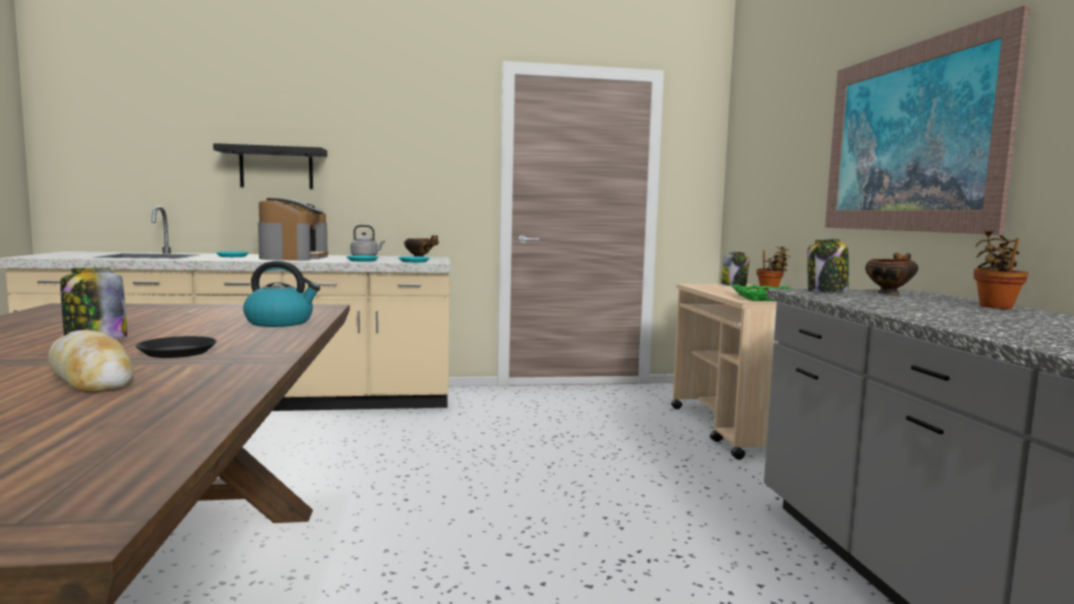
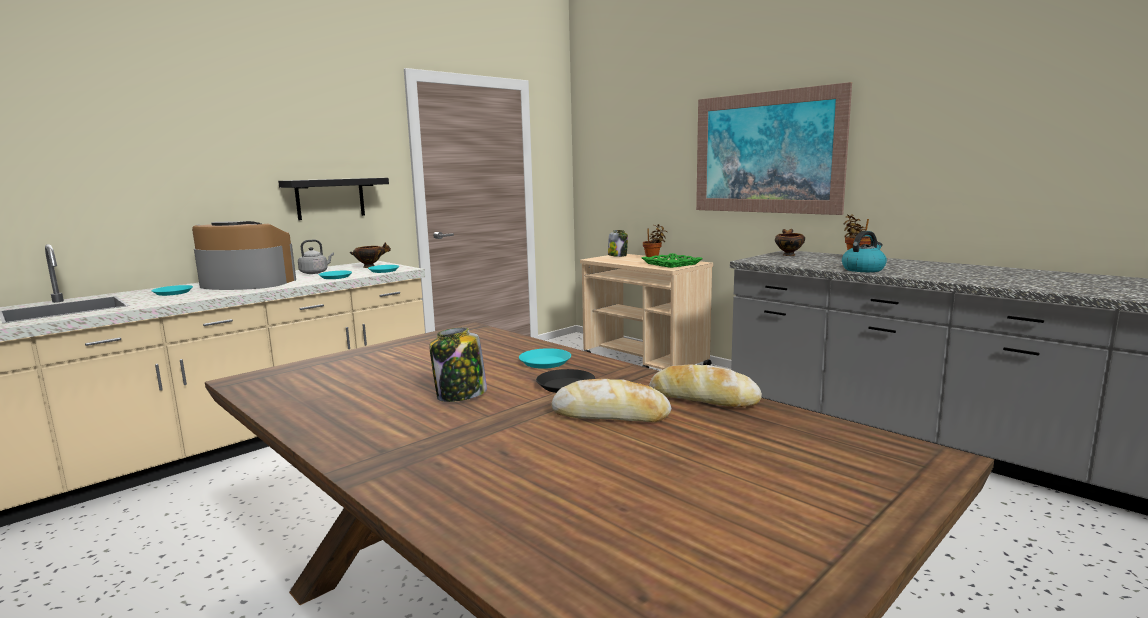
camera: 35 degrees left, 5 degrees up
(208, 389) = (703, 398): none -> bread
(250, 335) = (544, 362): none -> turquoise plate
(276, 168) = (184, 185): black shelf -> black shelf (330, 198)
(280, 322) = (510, 348): kettle -> kettle (863, 269)
(293, 257) = (246, 283): coffee machine -> coffee machine turned 45 degrees counterclockwise
(826, 292) = (764, 259): jar -> none

